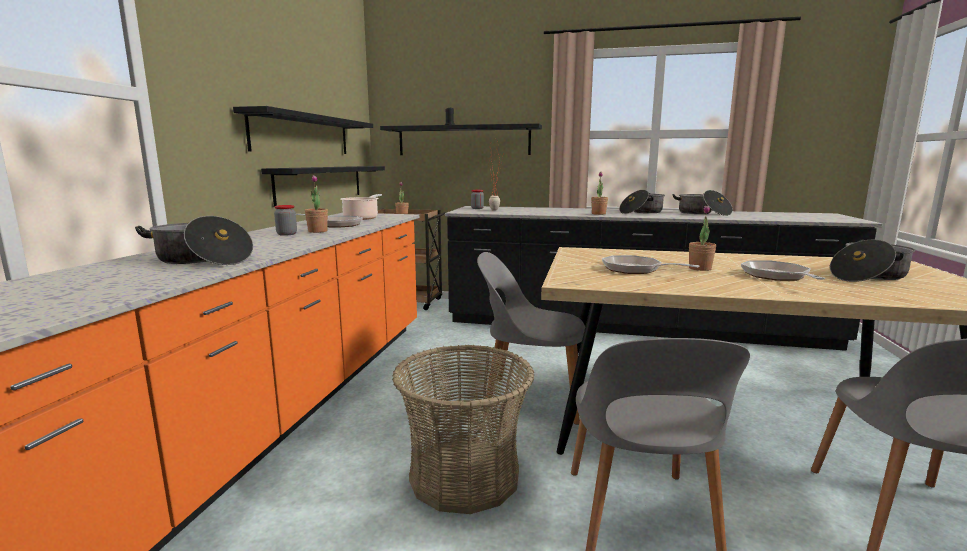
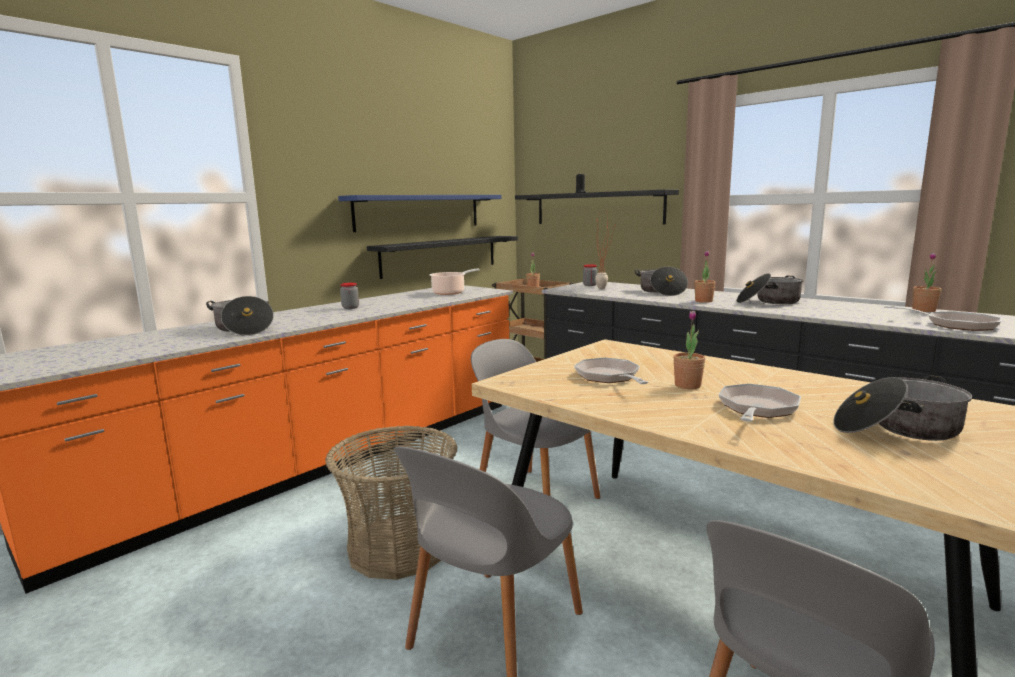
camera: 30 degrees right, 0 degrees up
(303, 135) = (419, 212): black shelf -> blue shelf
(317, 231) = (378, 306): potted plant -> potted plant (923, 310)
(335, 225) = (409, 299): frying pan -> frying pan (955, 325)
(702, 213) = (853, 309): cooking pot -> cooking pot (661, 291)

